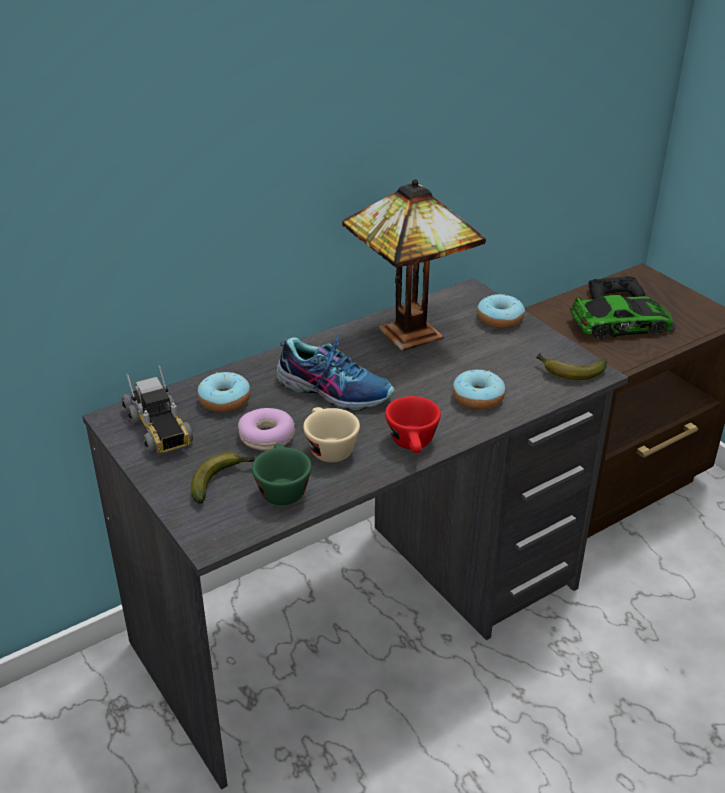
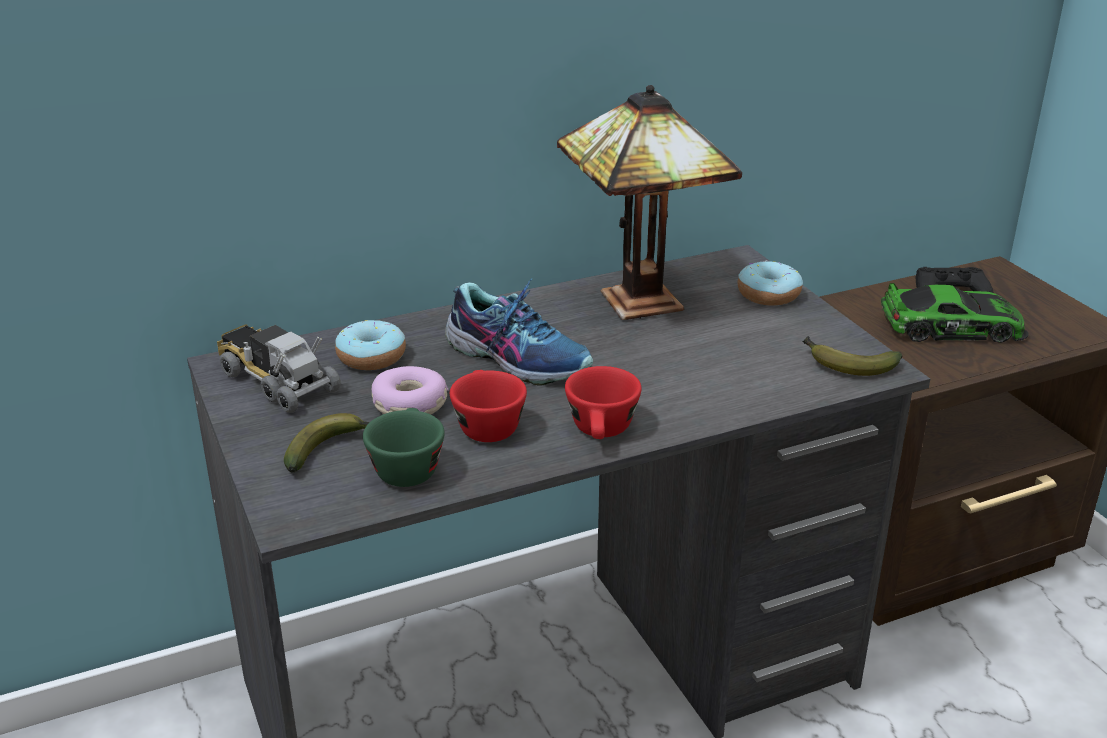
camera: 10 degrees right, 5 degrees down
(159, 428) = (276, 381): toy truck -> toy truck turned 150 degrees clockwise
(328, 448) = (485, 424): beige cup -> red cup
(478, 398) = (709, 384): donut -> none

